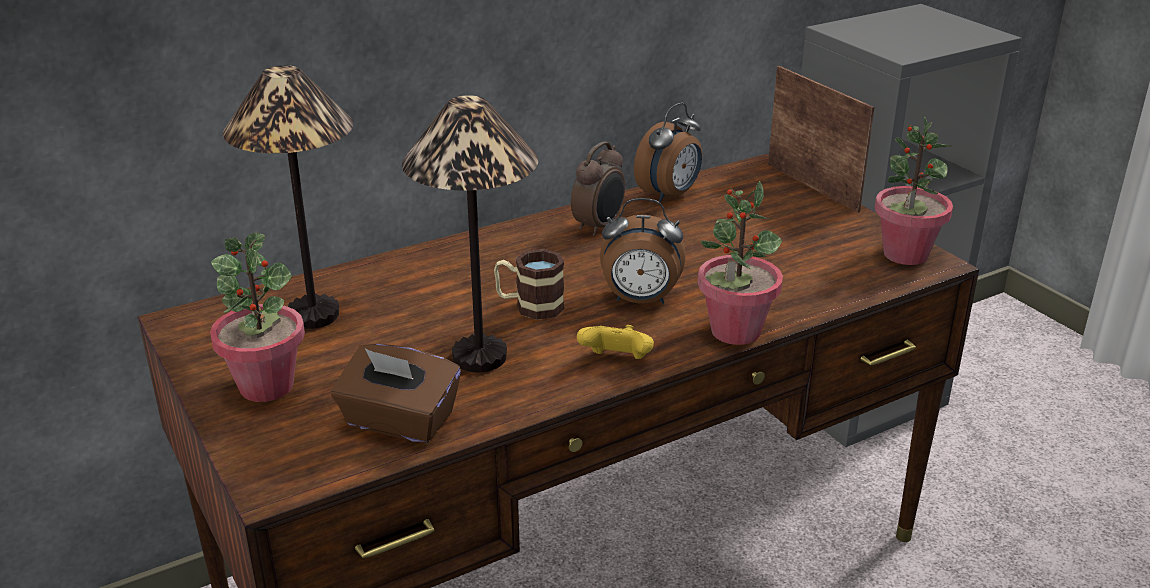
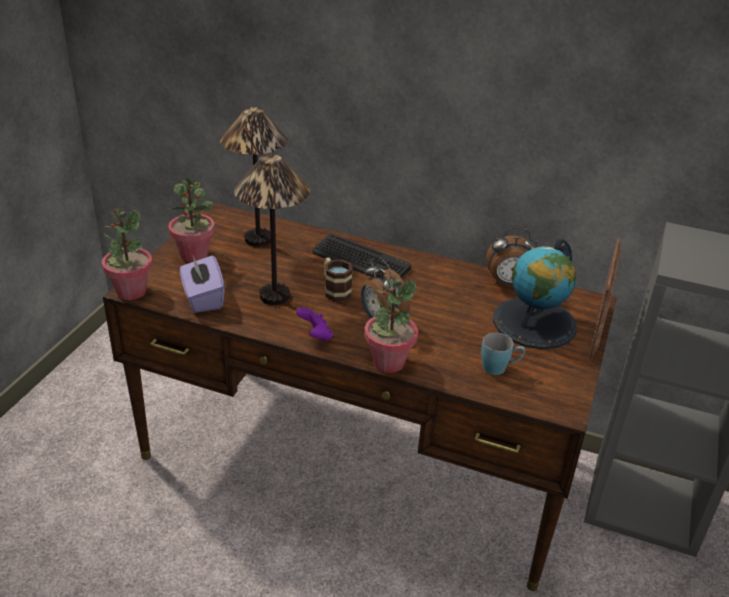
camera: 50 degrees right, 5 degrees up
(399, 421) = (203, 298): brown tissue box -> purple tissue box
(487, 261) = (360, 260): none -> keyboard
(599, 227) = (439, 277): alarm clock -> none
(616, 361) = (315, 336): yellow game controller -> purple game controller
(761, 212) = (534, 323): none -> globe
(823, 267) = (499, 368): none -> blue mug
(905, 254) = (559, 395): potted plant -> potted plant (131, 291)

